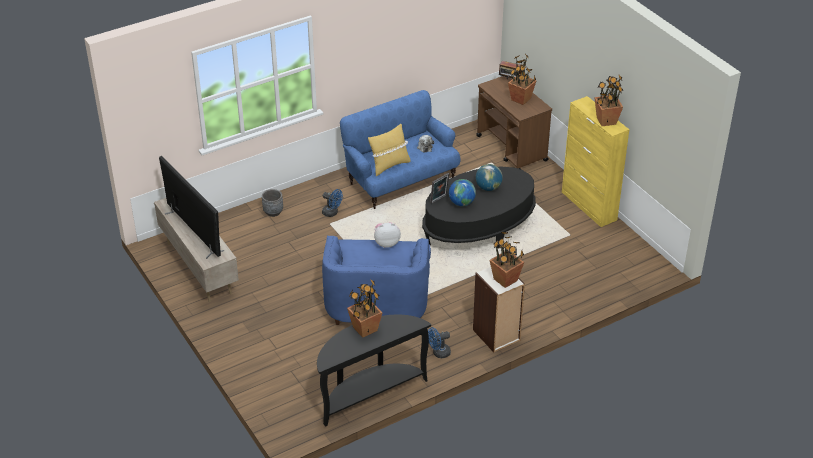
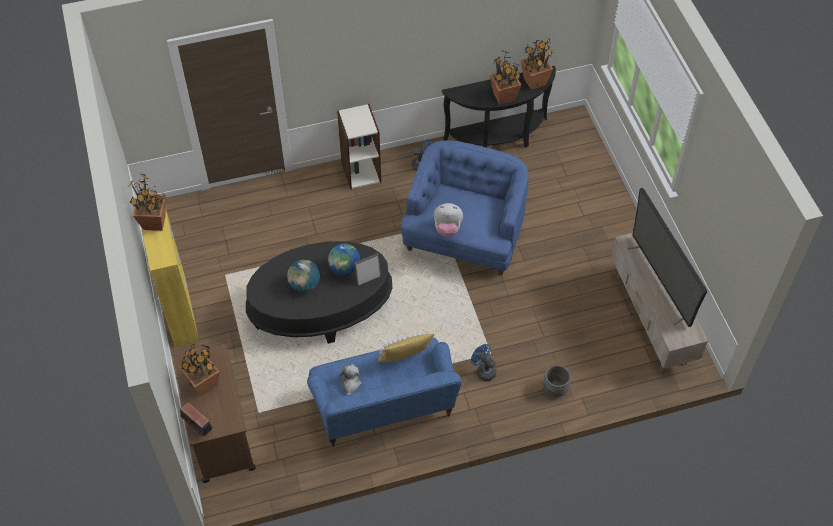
camera: 165 degrees left, 15 degrees up
(506, 280) = (353, 117): potted plant -> potted plant (534, 81)

